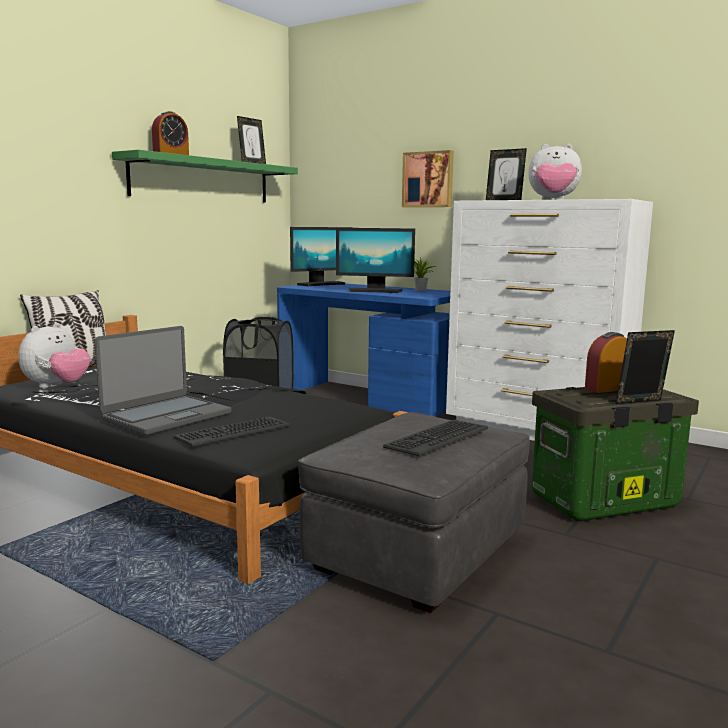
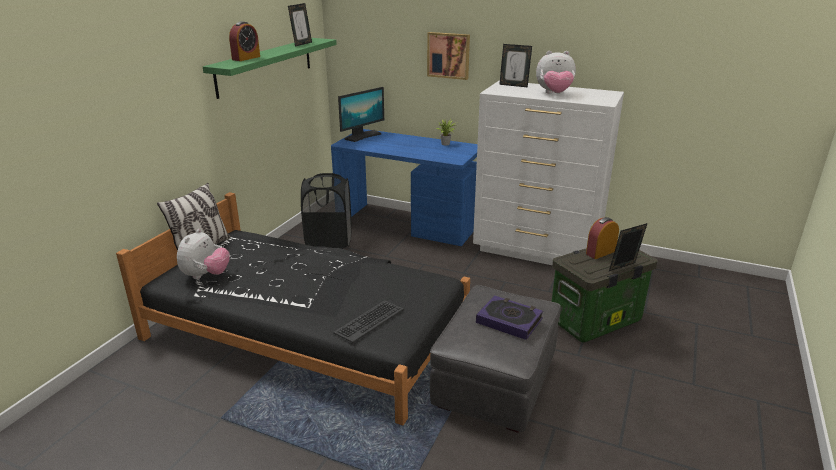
camera: 10 degrees left, 15 degrees up
(166, 416) = (312, 307): laptop -> none
(374, 291) = (412, 150): monitor -> none
(436, 438) = (509, 321): keyboard -> book

